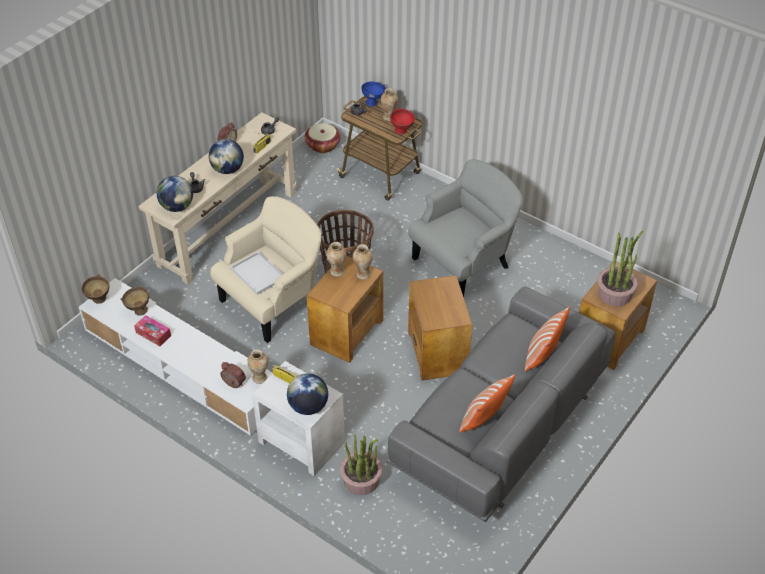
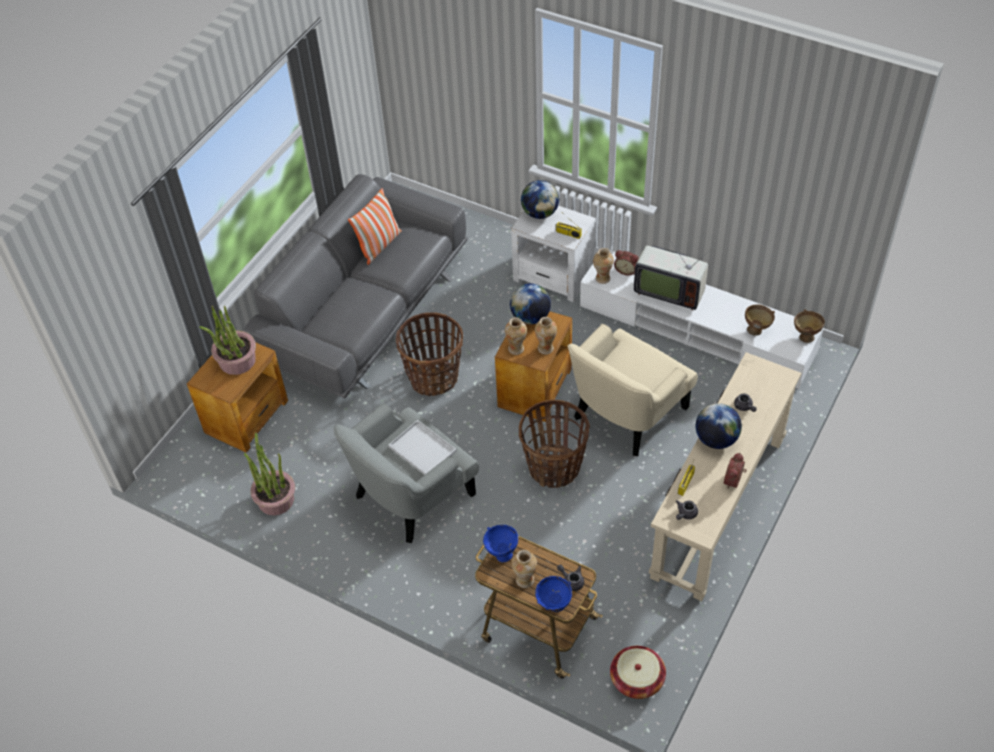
camera: 175 degrees right, 5 degrees up
(153, 334) = (728, 307): tissue box -> none
(177, 207) = (753, 376): globe -> globe (530, 317)
(200, 357) = (669, 291): none -> television
(259, 274) = (637, 362): white tray -> white tray (421, 449)
(361, 480) = (491, 251): potted plant -> potted plant (275, 499)
(402, 132) = (501, 552): red bowl -> blue bowl
(437, 352) = (433, 377): brown side table -> basket
(542, 355) = (321, 311): pillow -> none

